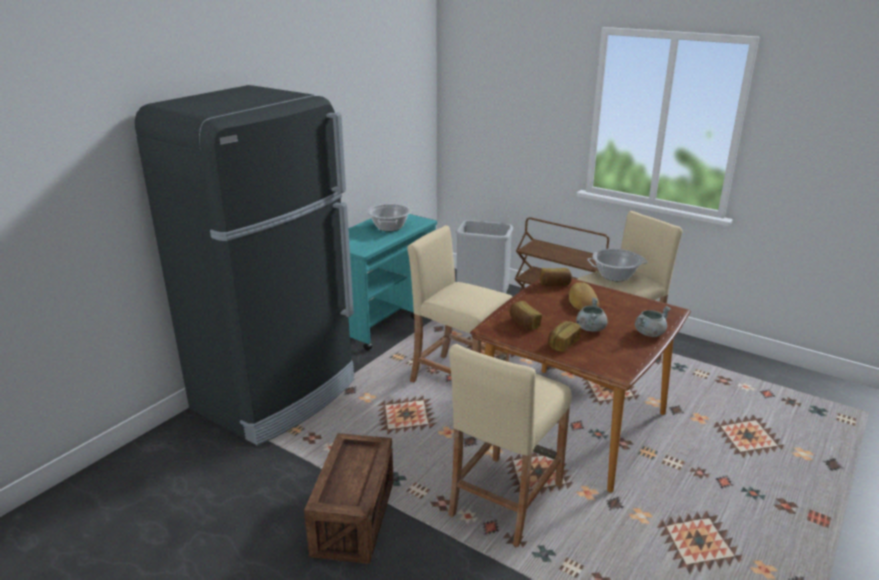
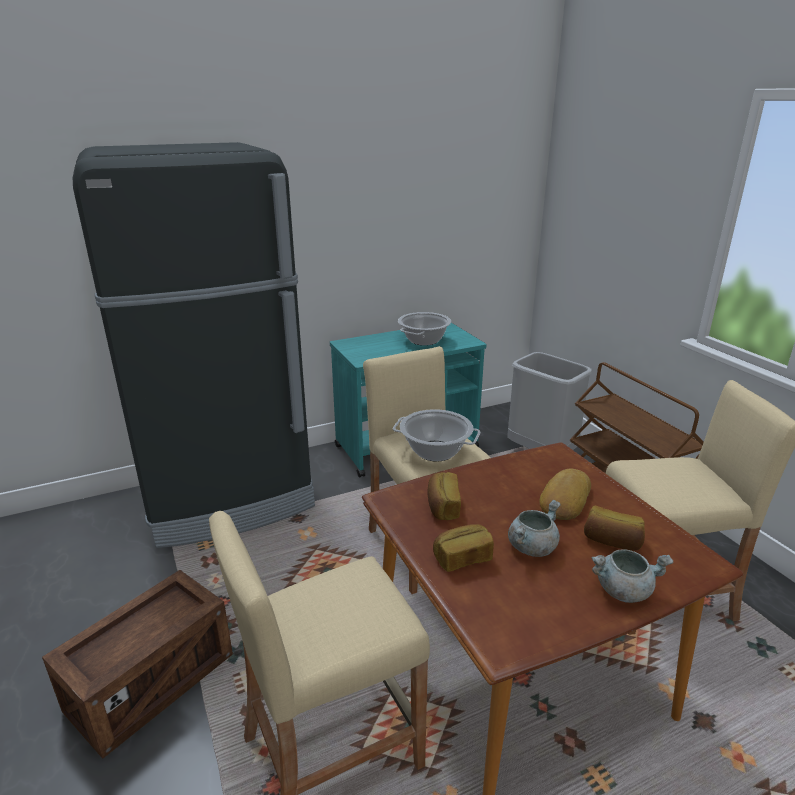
camera: 30 degrees right, 0 degrees up
(555, 284) = (549, 461): bread -> bread (612, 541)
(615, 276) = (670, 474): cooking pot -> cooking pot (435, 451)

